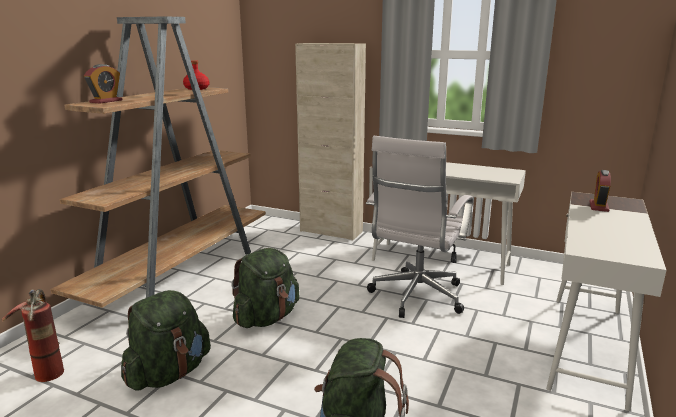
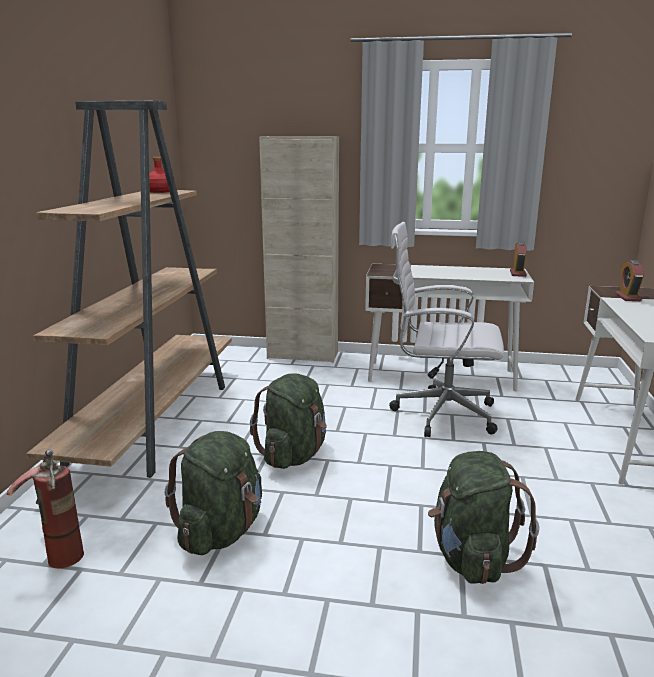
camera: 15 degrees left, 0 degrees up
(106, 101) = (83, 207): alarm clock -> alarm clock (517, 273)
(415, 297) = (439, 414): white office chair -> white office chair turned 90 degrees clockwise

